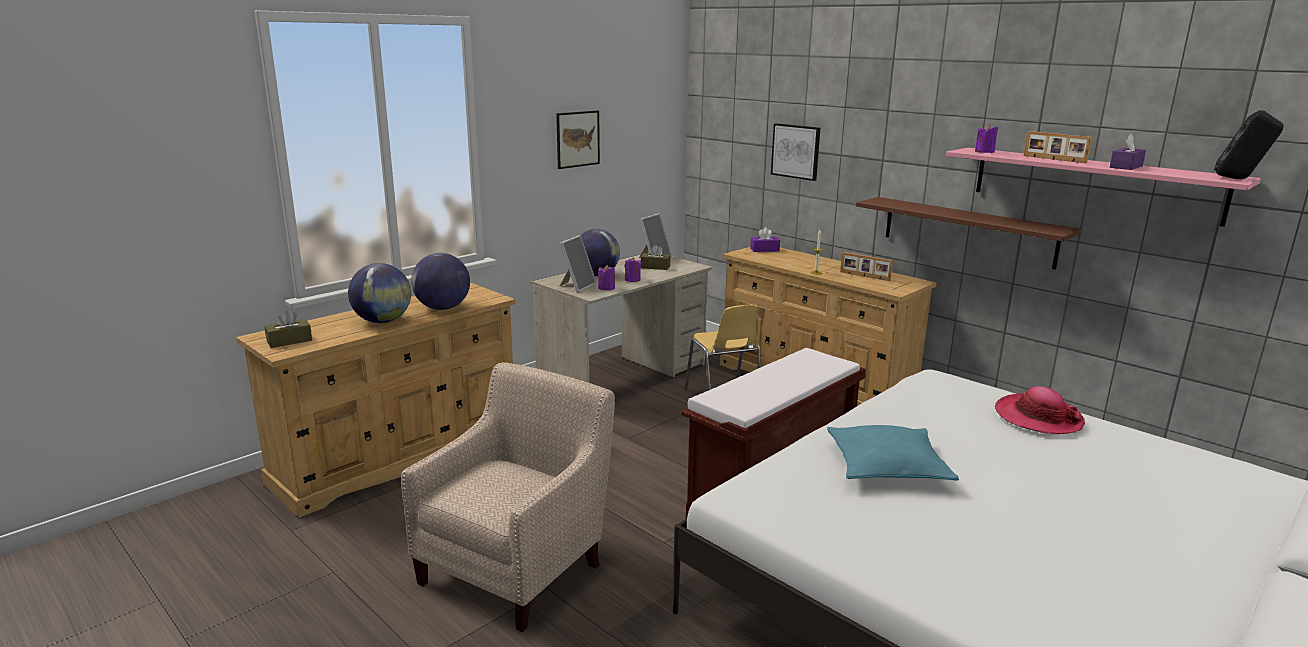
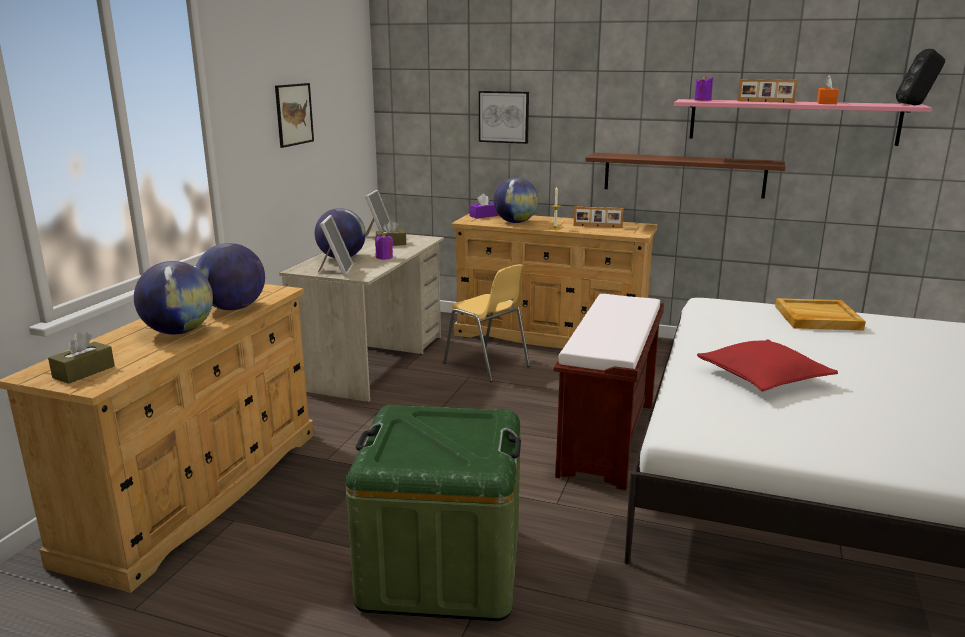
camera: 25 degrees left, 0 degrees up
(518, 567) = (441, 568): beige armchair -> green storage box
(606, 288) = (369, 268): purple candle -> none
(786, 260) = (515, 222): none -> globe
(887, 466) = (763, 377): turquoise pillow -> red pillow
(1038, 417) = (817, 318): hat -> beige tray
(1126, 167) = (826, 103): purple tissue box -> orange tissue box

